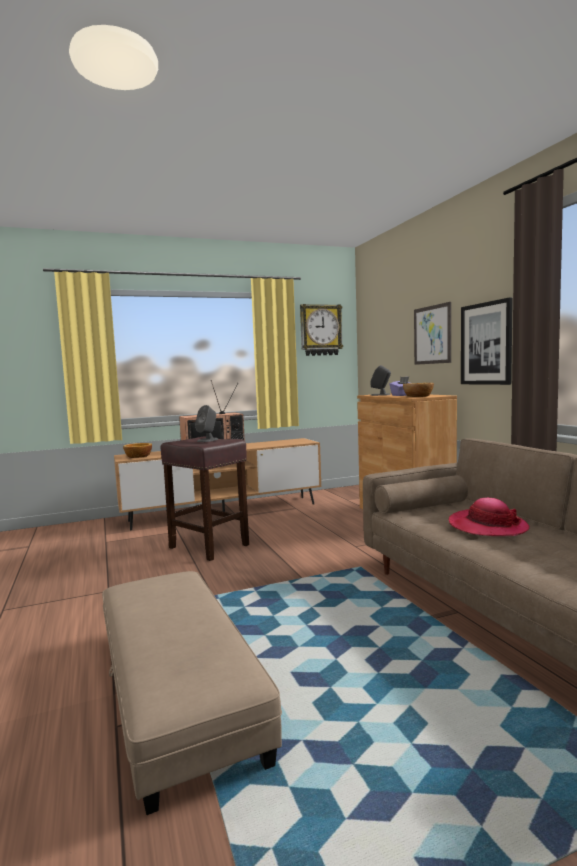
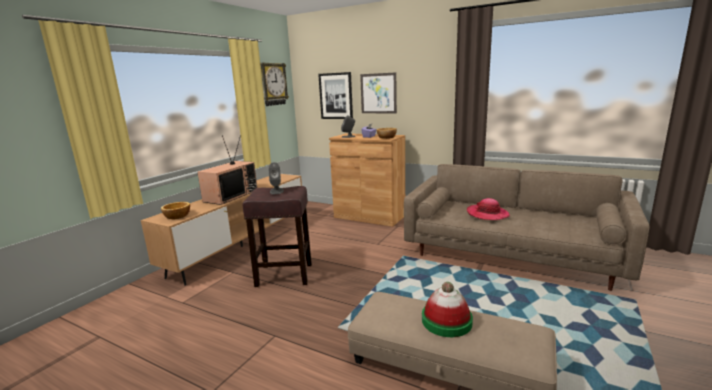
camera: 40 degrees left, 10 degrees up
(172, 618) = (446, 321): none -> hat
(486, 343) = (427, 102): picture -> picture (336, 96)

